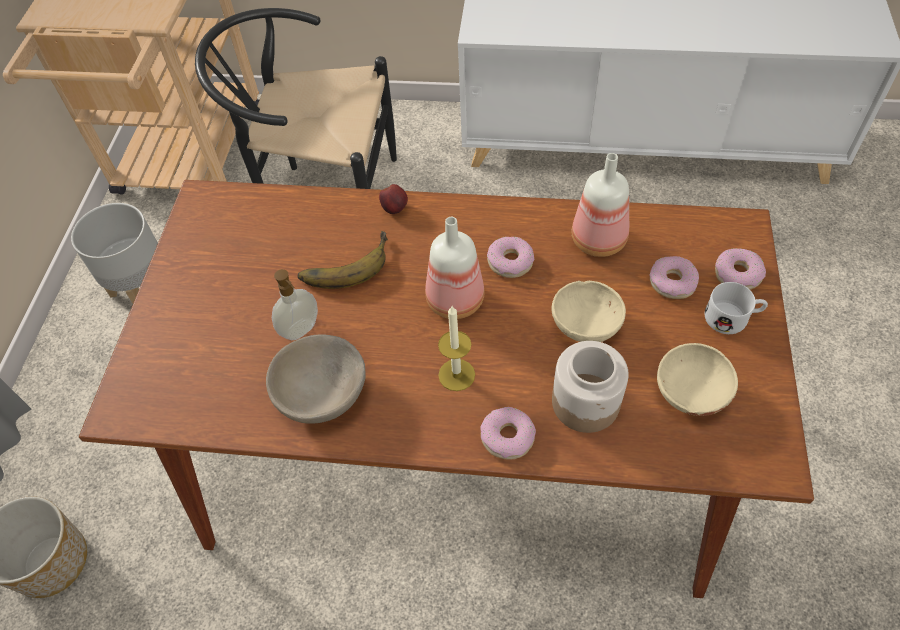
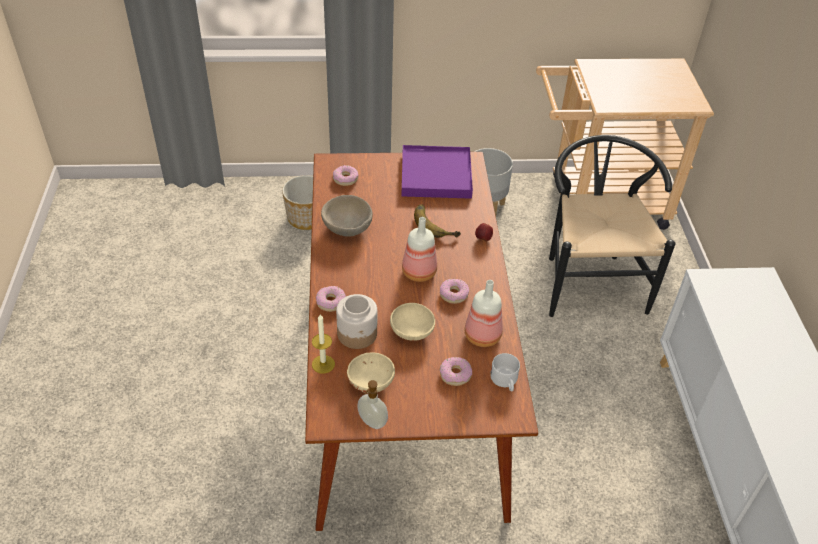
camera: 75 degrees right, 10 degrees down
(222, 247) = (436, 175): none -> purple tray
(301, 330) = (386, 214): soap dispenser -> soap dispenser (372, 422)
(456, 375) = (367, 278): candle -> candle (323, 364)
(733, 318) = (432, 406): white mug -> white mug (505, 381)
(737, 274) = (470, 410): donut -> donut (345, 179)

